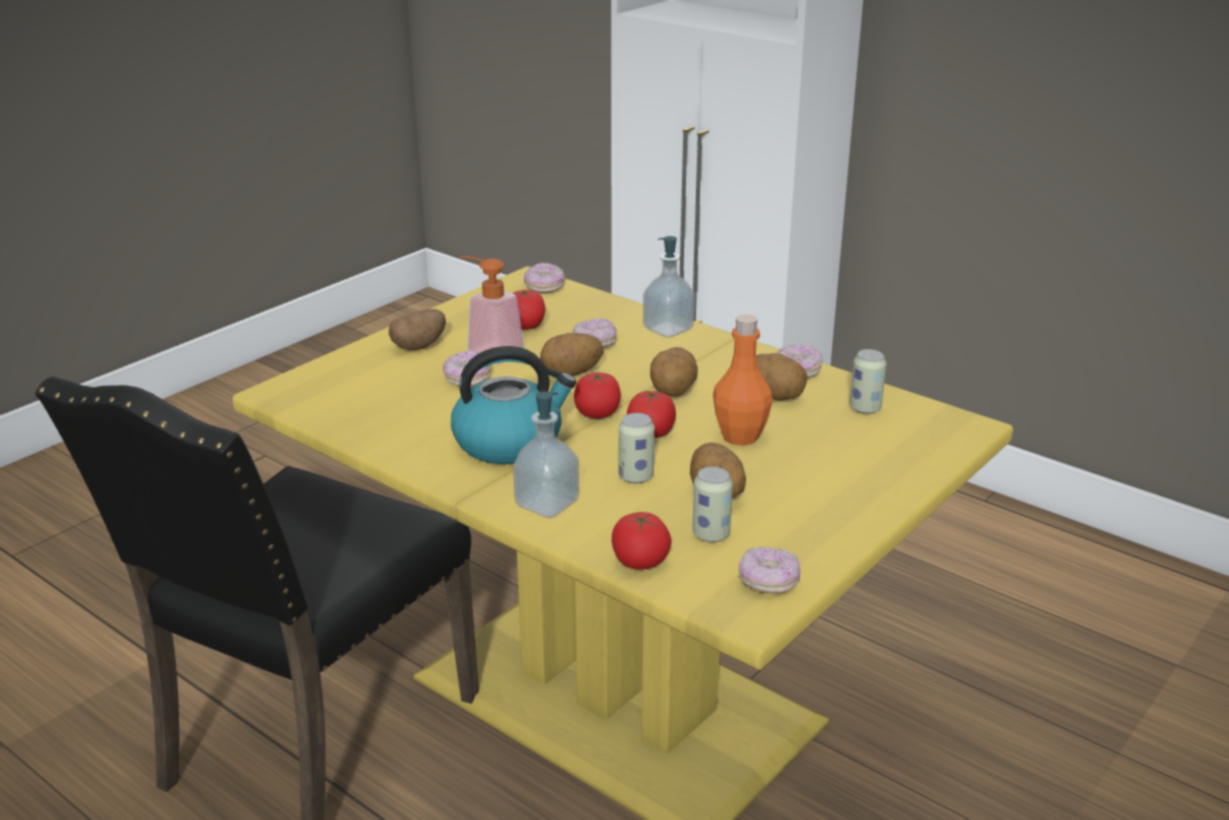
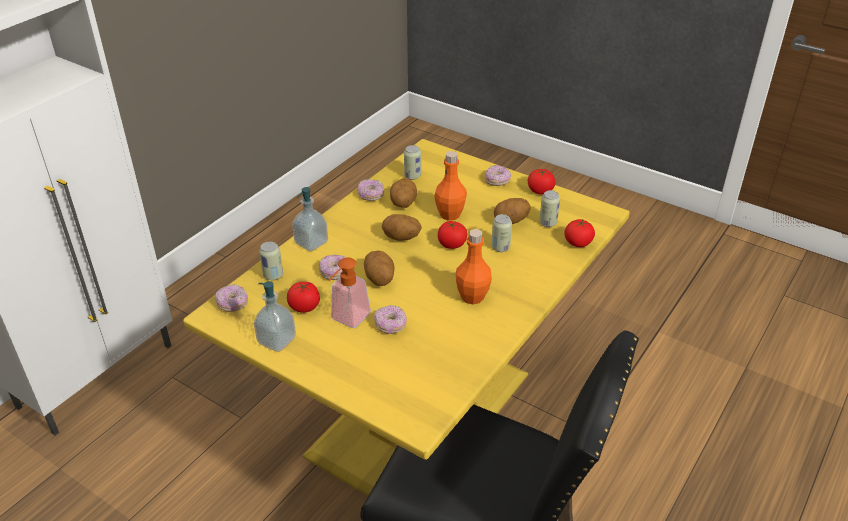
camera: 95 degrees left, 10 degrees up
(419, 346) = (338, 357): potato -> none
(509, 442) = (472, 297): kettle -> orange bottle
(547, 504) = (536, 276): soap dispenser -> soap dispenser (277, 340)
(596, 307) = (273, 275): none -> can
(597, 413) = (431, 265): tomato -> tomato (540, 191)
(768, 582) = (581, 207): donut -> donut (497, 181)

